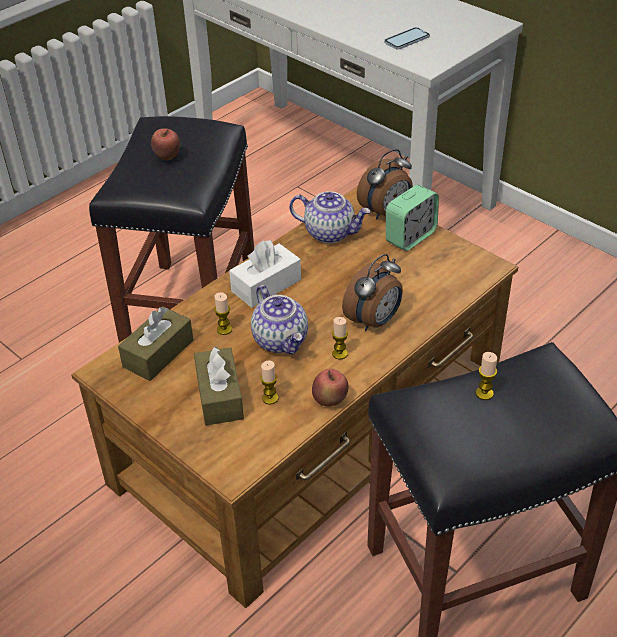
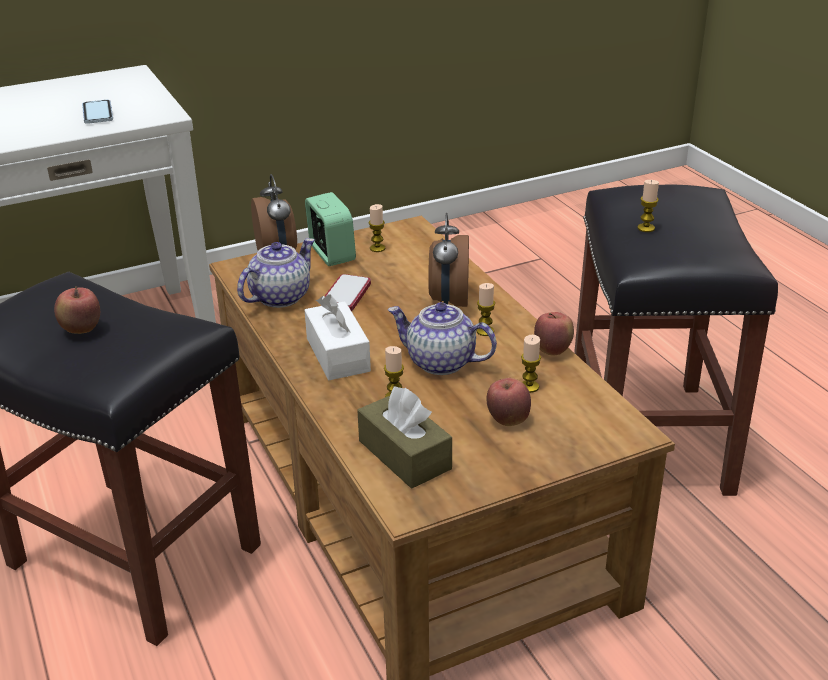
camera: 70 degrees left, 10 degrees down
(219, 396) = (507, 420): brown tissue box -> apple
(281, 340) = (440, 362): teapot -> teapot turned 150 degrees counterclockwise
(352, 264) = (346, 295): none -> phone
(374, 321) = (448, 301): alarm clock -> alarm clock turned 150 degrees counterclockwise
(437, 258) = (377, 248): none -> candle

